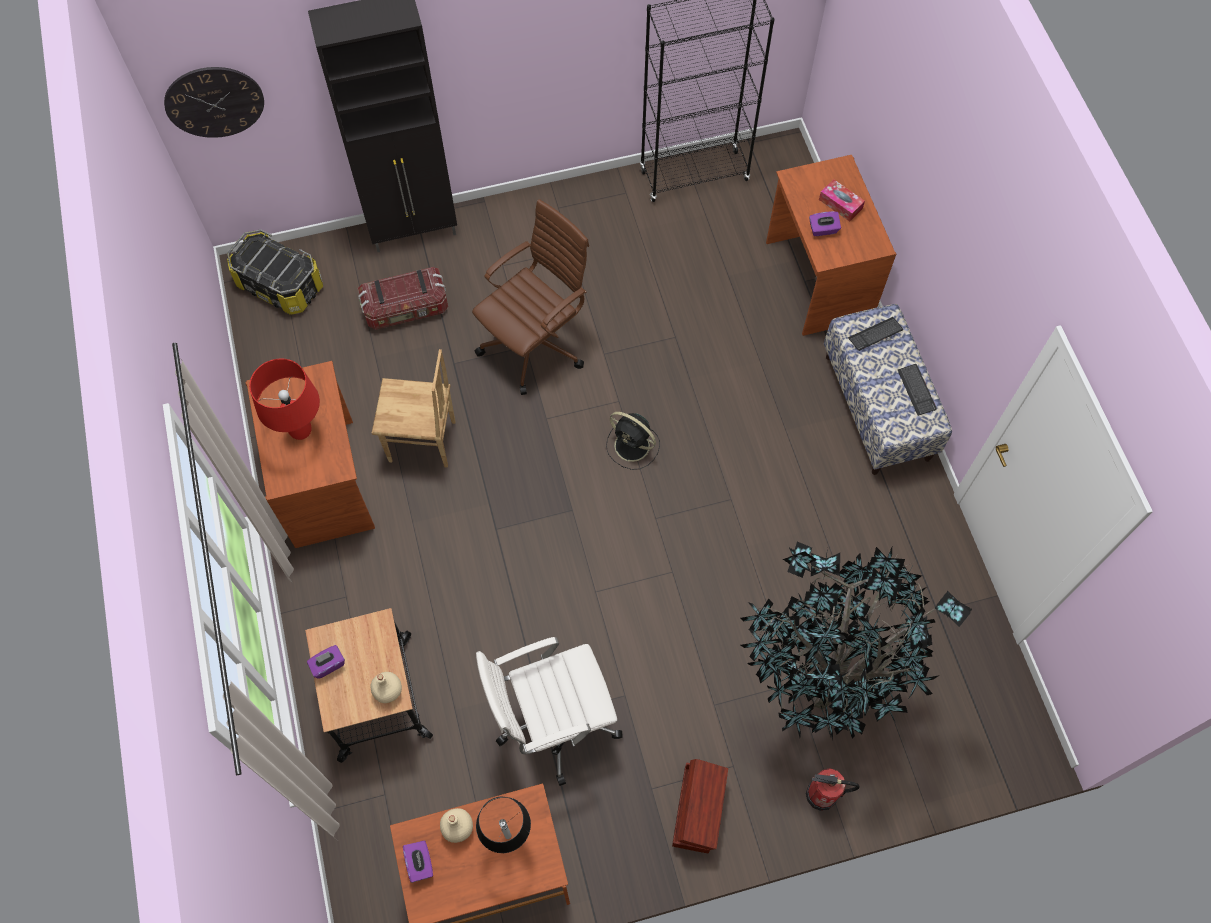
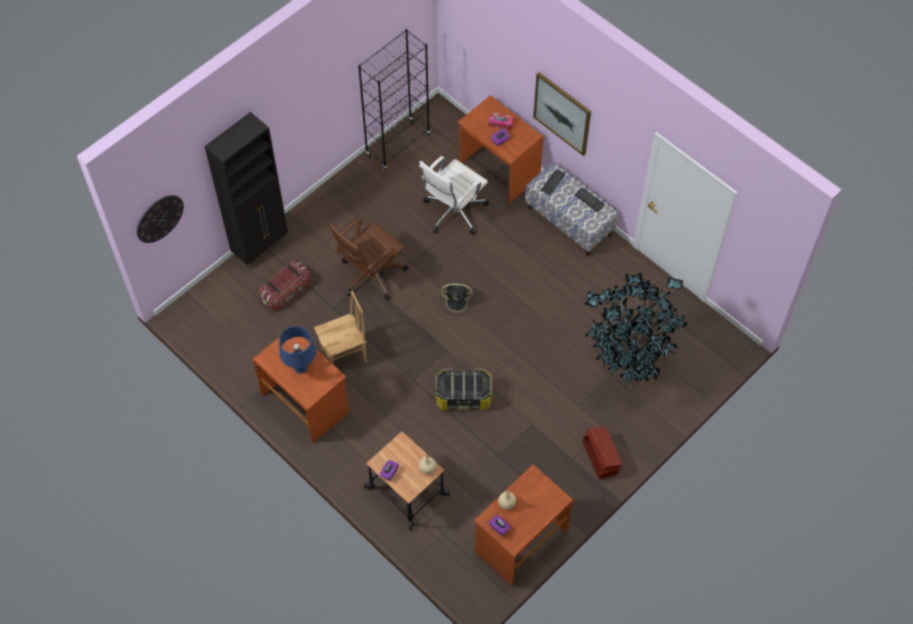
camera: 30 degrees left, 5 degrees down
(280, 285) = (204, 314): storage box -> storage box (463, 396)
(301, 431) = (300, 368): red table lamp -> blue table lamp
(507, 835) = (532, 494): black table lamp -> none
(536, 343) = (370, 275): brown office chair -> brown office chair turned 150 degrees counterclockwise
(553, 721) = (504, 454): white office chair -> white office chair (453, 212)
(822, 795) = (654, 419): fire extinguisher -> none
(934, 226) = (562, 113): none -> picture

